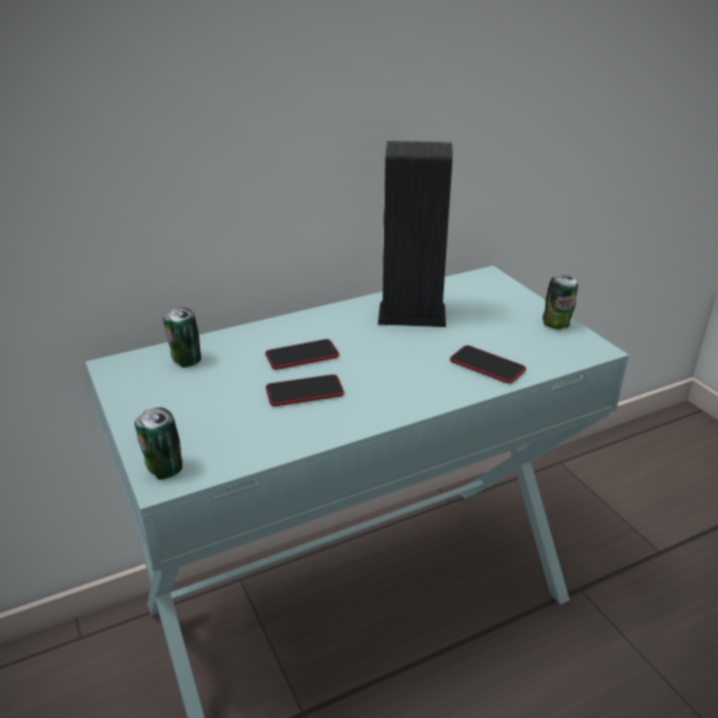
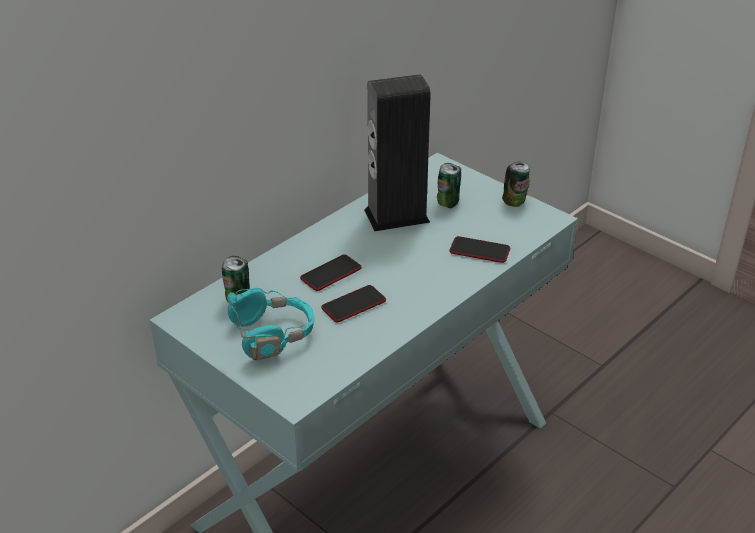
camera: 20 degrees left, 5 degrees up
(164, 470) = (289, 392): can -> can (447, 203)
(193, 404) = (272, 336): none -> turquoise headphones

